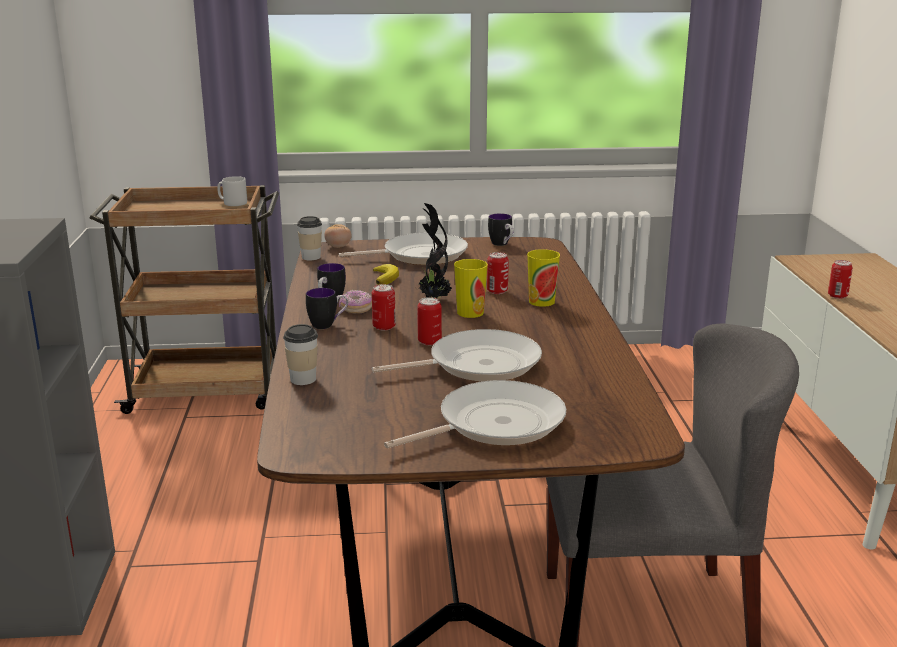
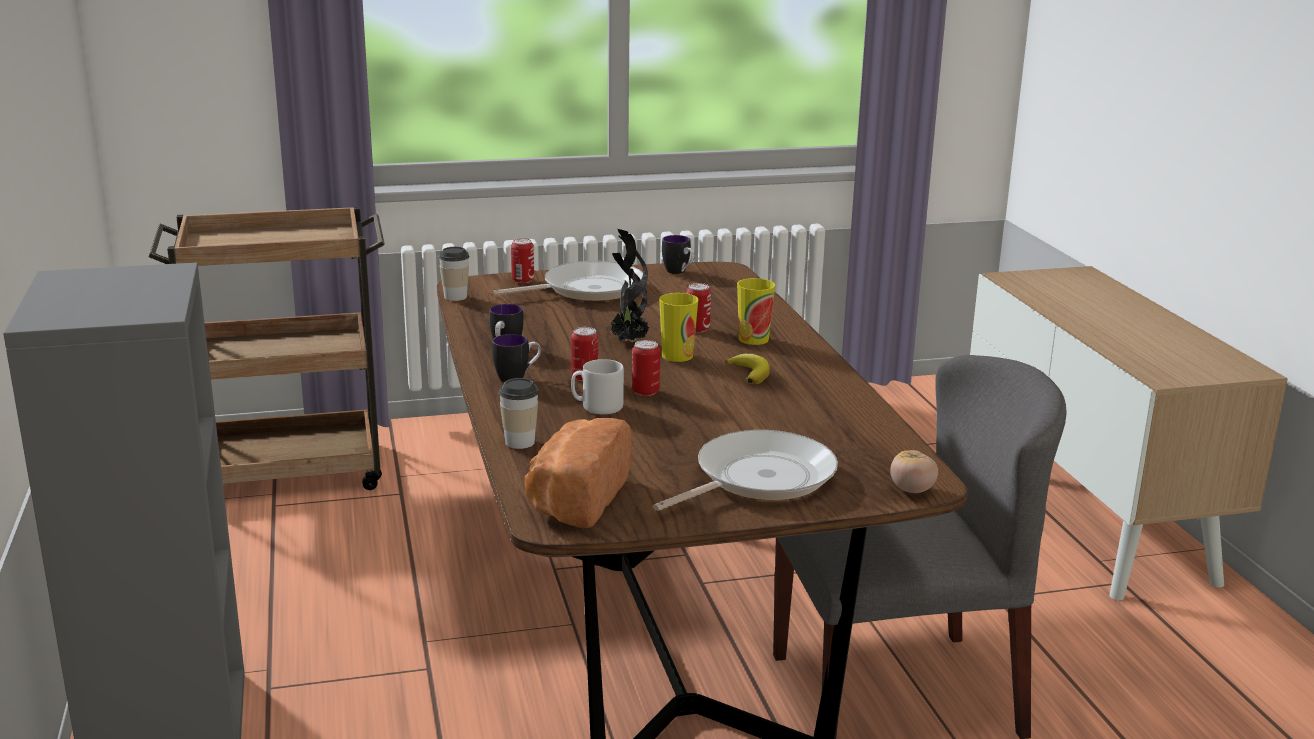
camera: 10 degrees left, 0 degrees up
(232, 203) = (322, 231): grey mug -> grey mug (597, 406)
(325, 433) = (575, 499): none -> bread
(338, 247) = (482, 282): tomato -> tomato (912, 490)
(356, 309) = (541, 357): donut -> none
(385, 278) = (559, 318): banana -> banana (750, 373)
(478, 364) = (712, 415): frying pan -> none
(837, 296) = (1064, 317): can -> can (523, 280)

